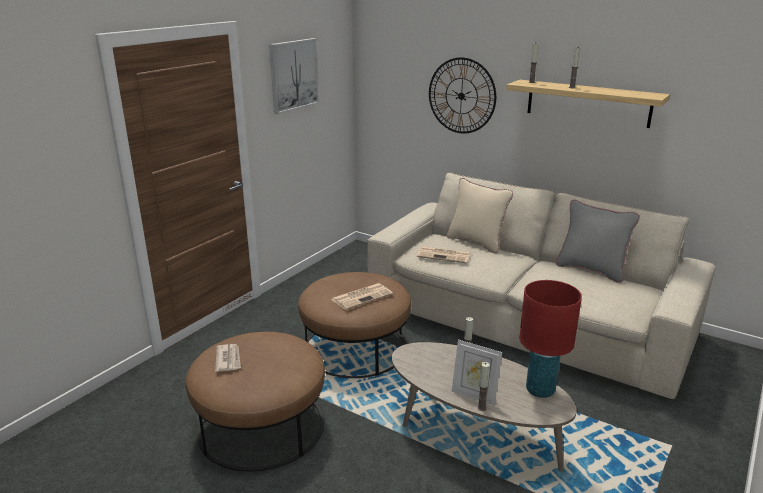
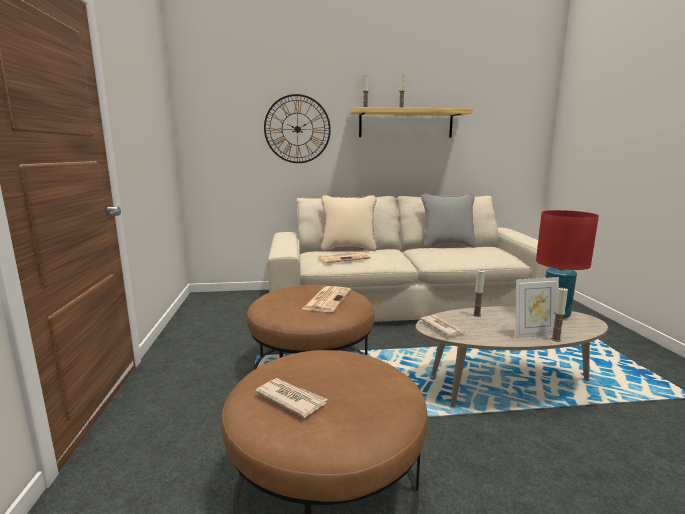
camera: 40 degrees left, 10 degrees down
(293, 75) = (140, 95): picture -> none
(415, 357) = (442, 327): none -> newspaper

